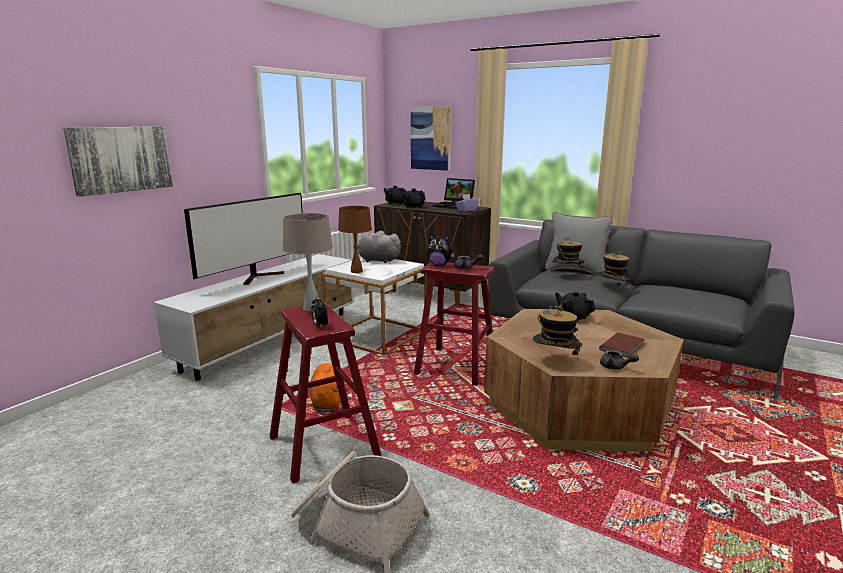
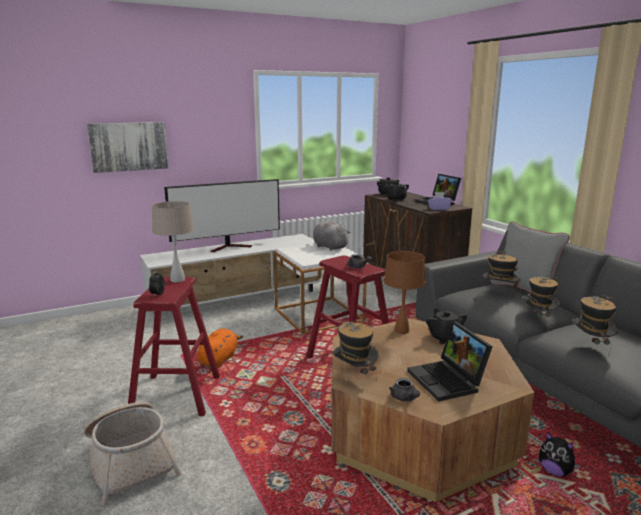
camera: 30 degrees right, 0 degrees up
(356, 271) = (296, 254): brown table lamp -> brown table lamp (402, 331)
(430, 138) = (435, 132): picture -> none
(439, 264) = (341, 260): plush toy -> plush toy (555, 471)
(623, 347) = (448, 381): brown book -> laptop
(677, 300) = (590, 347): none -> hat

